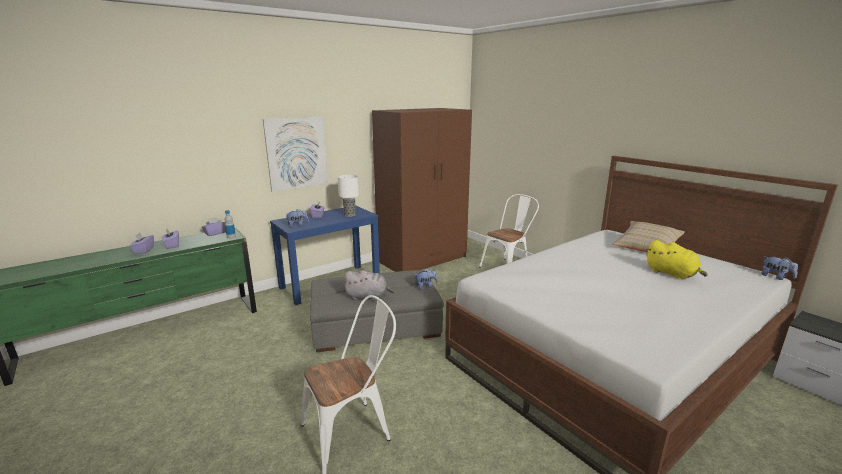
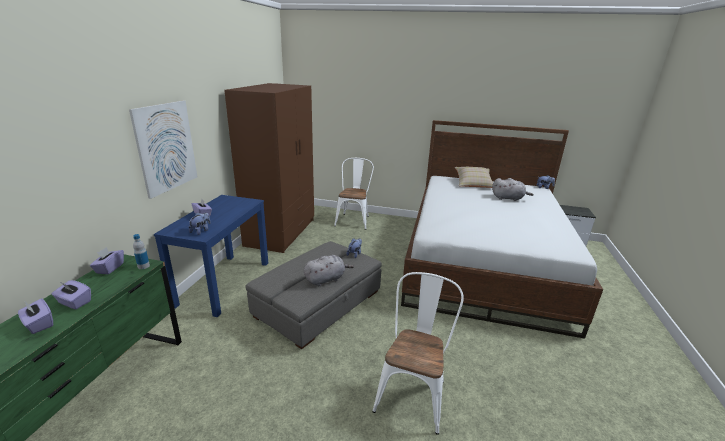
camera: 40 degrees left, 5 degrees up
(349, 215) = (235, 206): table lamp -> none
(672, 274) = (508, 198): yellow plush toy -> grey plush toy

